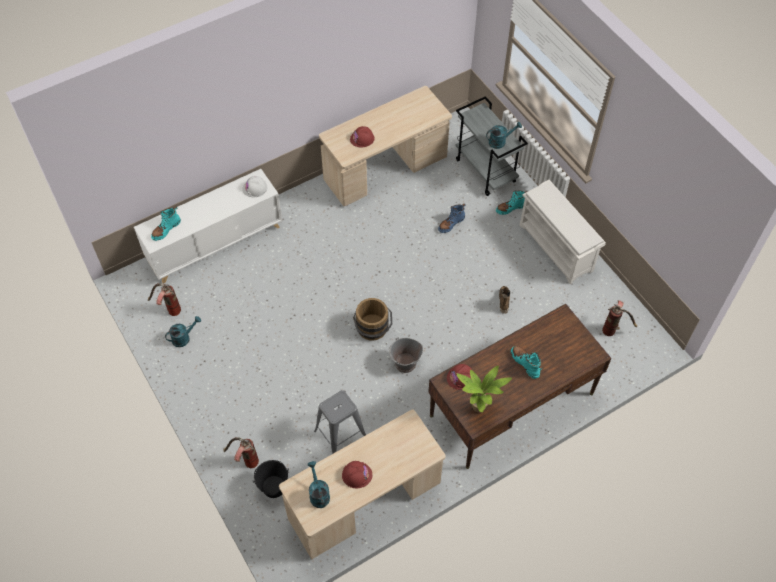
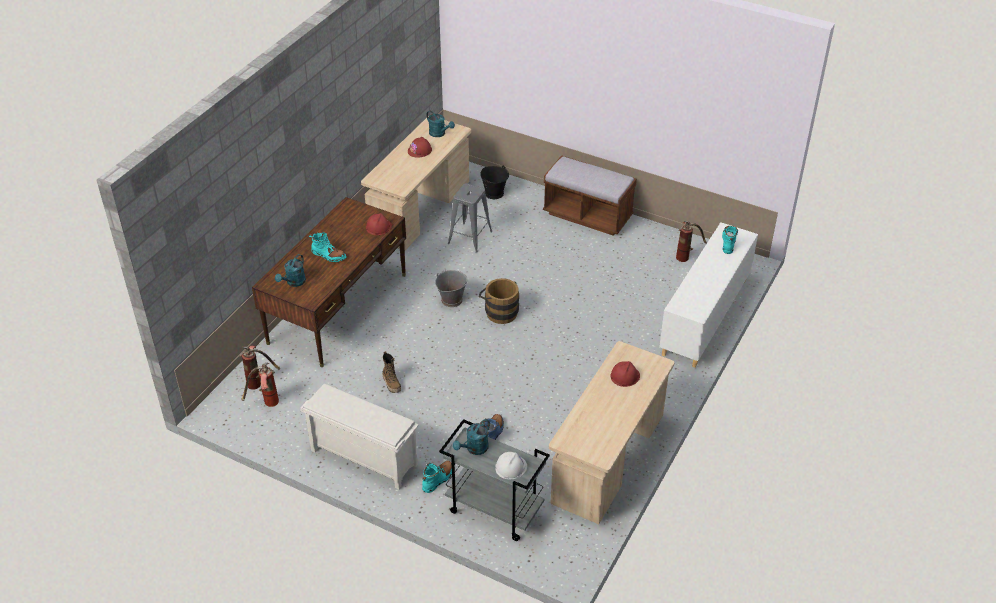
camera: 150 degrees right, 15 degrees down
(184, 338) = (653, 244): turquoise watering can -> turquoise watering can (294, 282)
(209, 404) = (587, 215): none -> brown bench
(245, 461) = (527, 197): fire extinguisher -> fire extinguisher (259, 381)
(255, 188) = (689, 304): white hard hat -> white hard hat (511, 467)
(479, 409) = (351, 214): potted plant -> none

